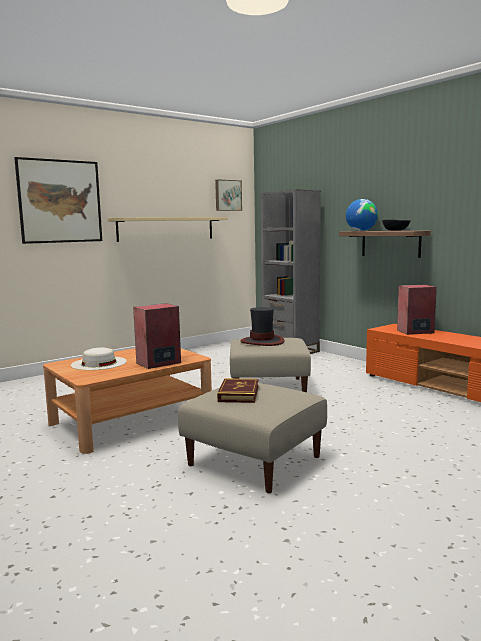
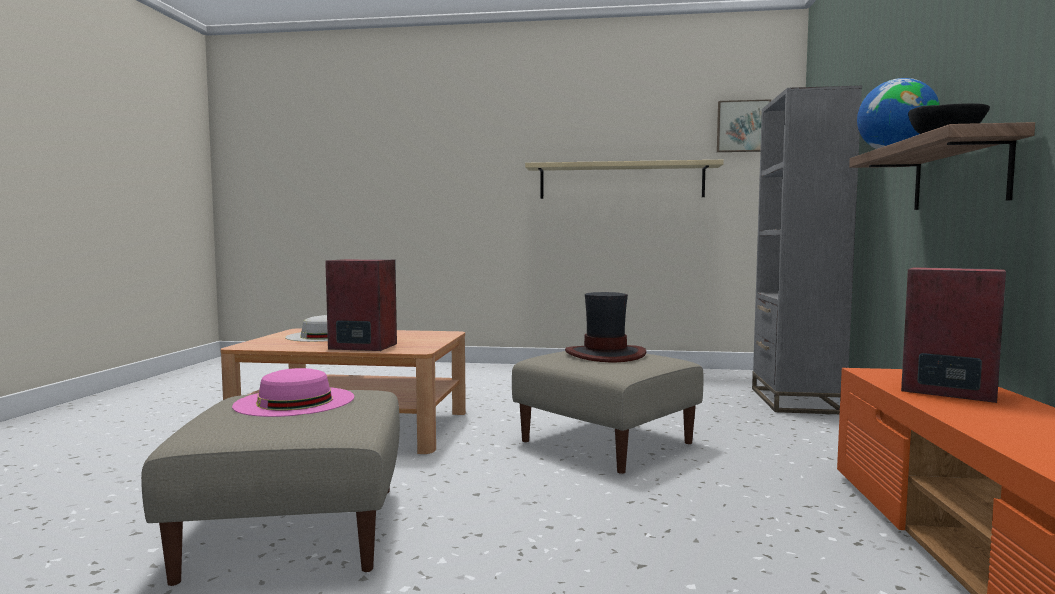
camera: 45 degrees right, 5 degrees down
(60, 201) = (467, 146): picture -> none
(238, 394) = (295, 401): book -> pink hat

